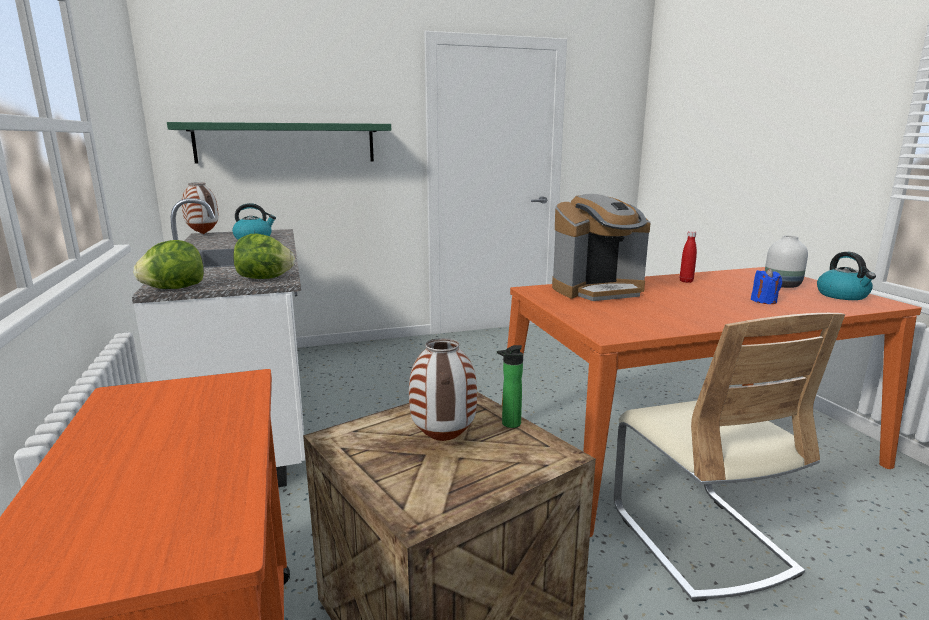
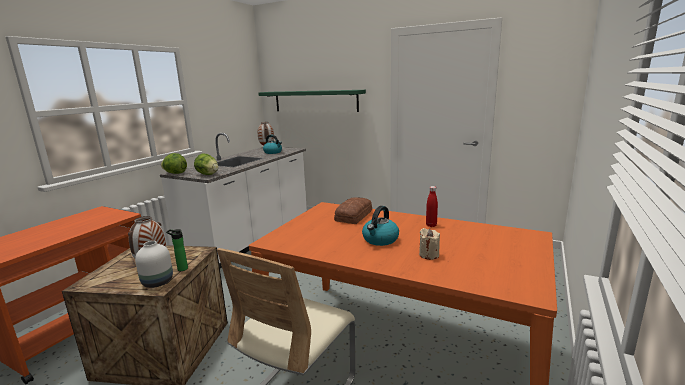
camera: 45 degrees right, 0 degrees up
(598, 290) = (355, 216): coffee machine -> bread
(764, 301) = (429, 255): blue candle -> beige candle
(783, 285) = (495, 250): white vase -> white vase (158, 282)
(843, 295) = (516, 274): kettle -> kettle (380, 240)

